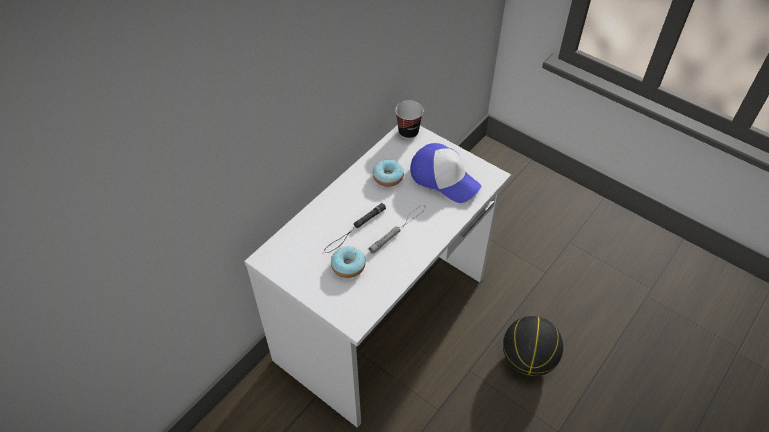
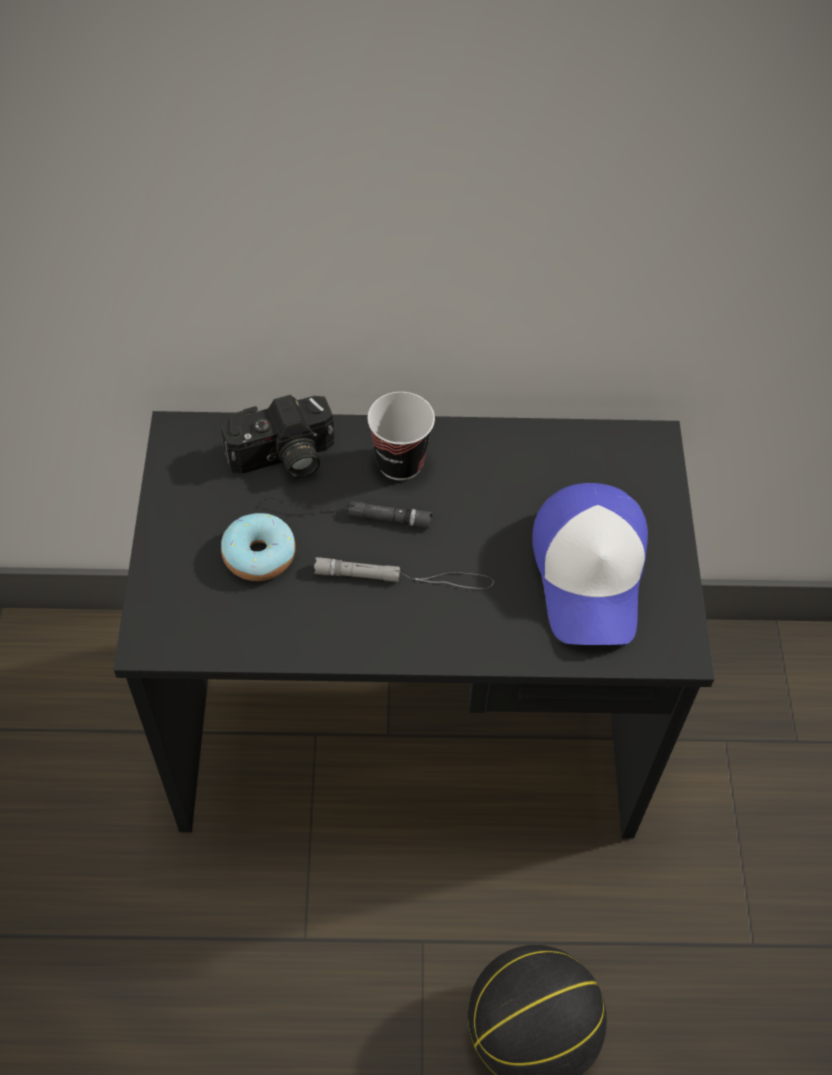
camera: 50 degrees right, 5 degrees up
(311, 233) = (283, 459): none -> camera
(384, 319) = (408, 733): white desk -> black desk
(388, 177) = (507, 486): donut -> none
(408, 132) = (646, 448): cup -> cup (400, 462)

